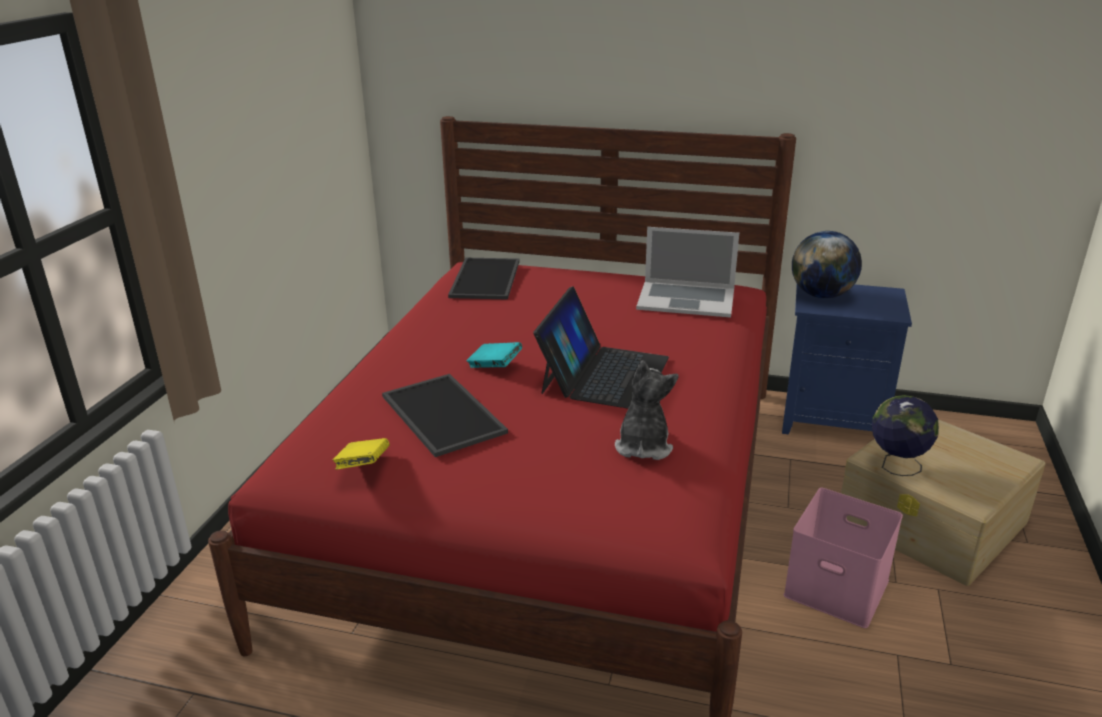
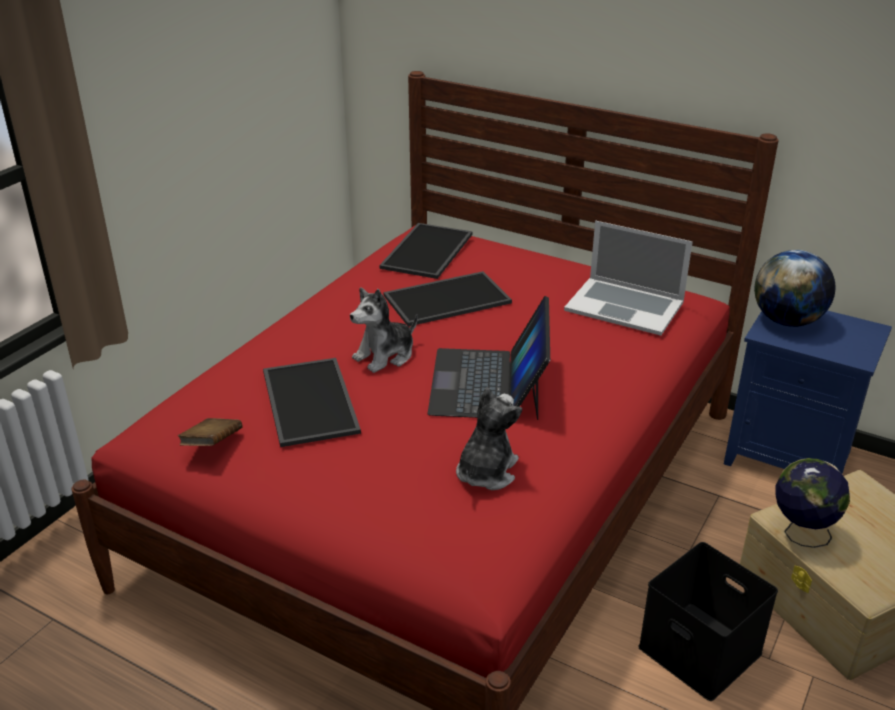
camera: 15 degrees right, 5 degrees up
(363, 466) = (212, 444): yellow book -> brown book
(495, 366) = (385, 356): turquoise book -> plush toy
(526, 313) = (447, 298): none -> tray
(604, 375) = (489, 383): laptop -> laptop turned 150 degrees clockwise
(839, 587) = (702, 650): pink storage box -> black storage box

